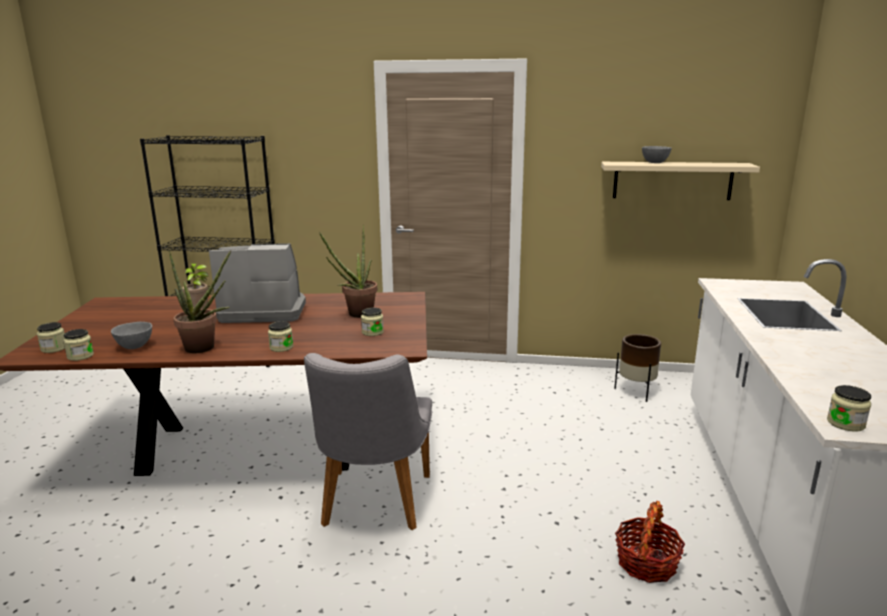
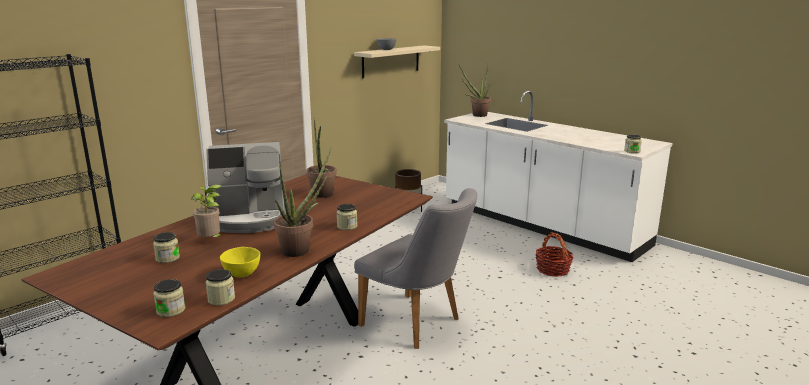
camera: 55 degrees left, 0 degrees up
(135, 346) = (242, 274): grey bowl -> yellow bowl
(263, 311) = (249, 218): coffee machine -> coffee machine turned 135 degrees counterclockwise
(372, 332) = (367, 199): jar -> jar (167, 258)
(767, 285) = (476, 115): none -> potted plant

